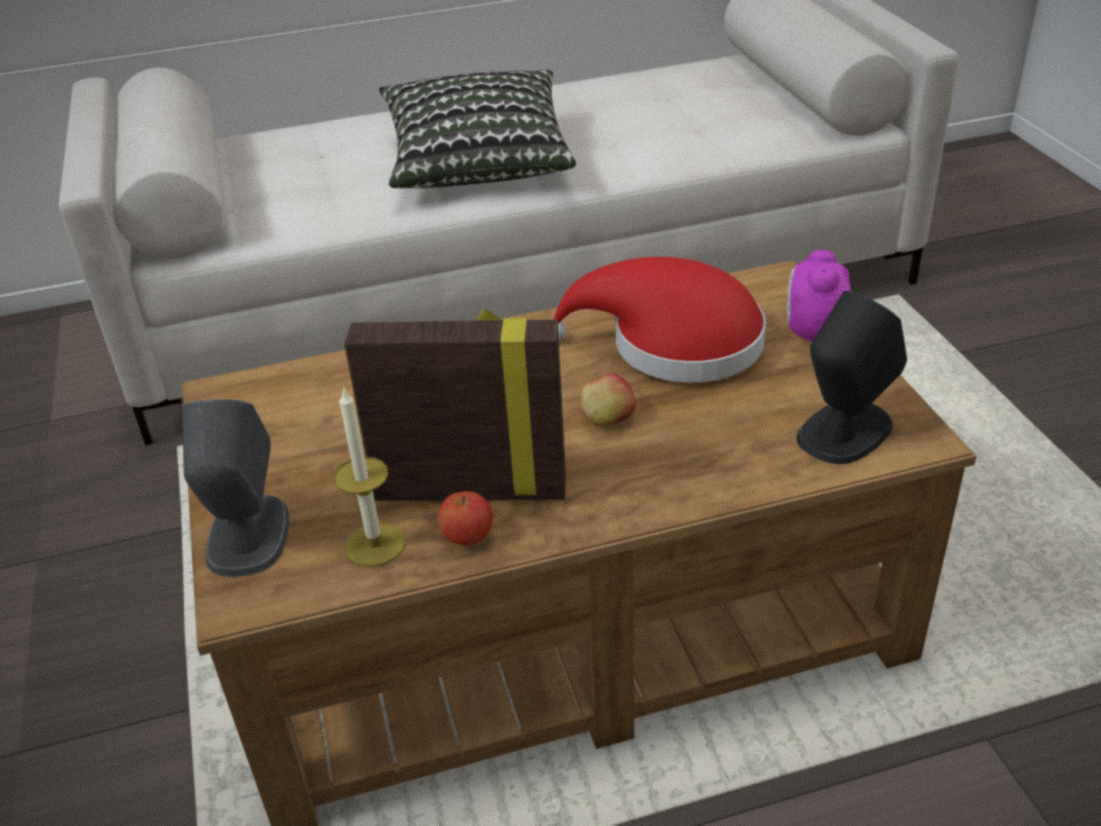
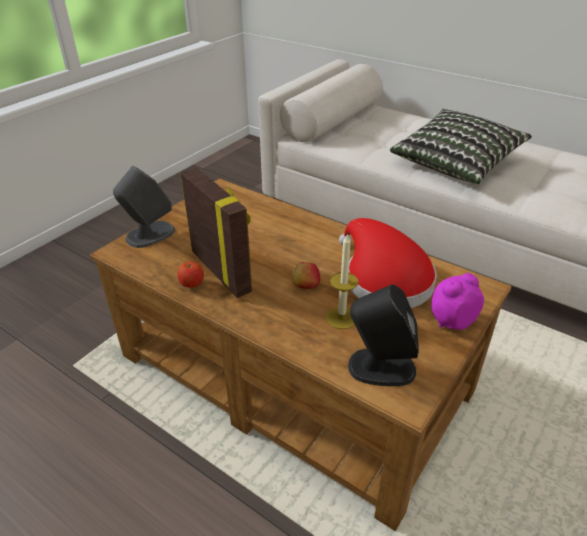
camera: 50 degrees right, 0 degrees up
(375, 544) = (169, 264): candle -> candle (341, 318)

